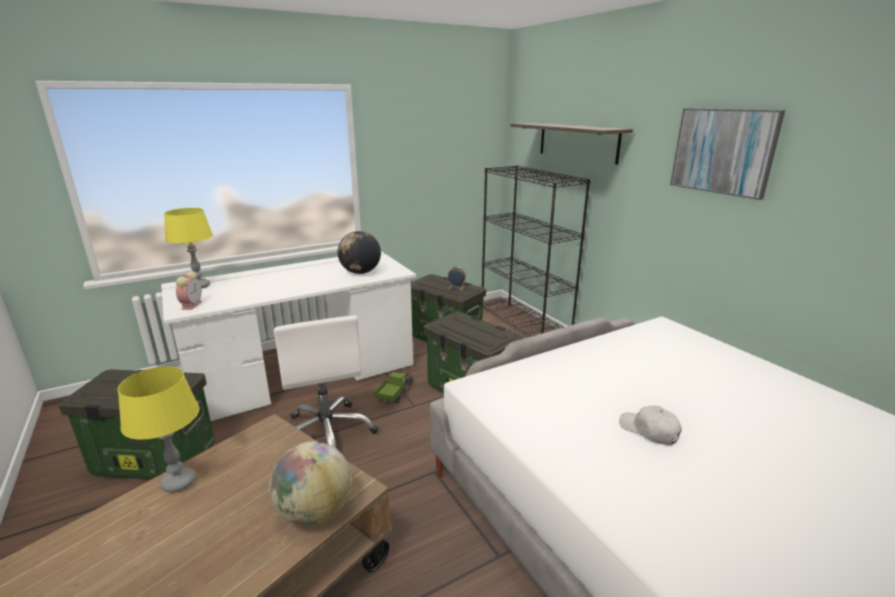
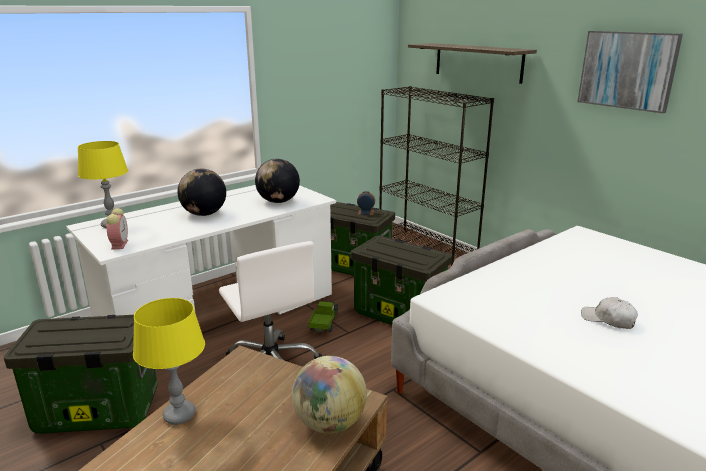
camera: 10 degrees left, 0 degrees up
(285, 280) = (204, 214): none -> globe

